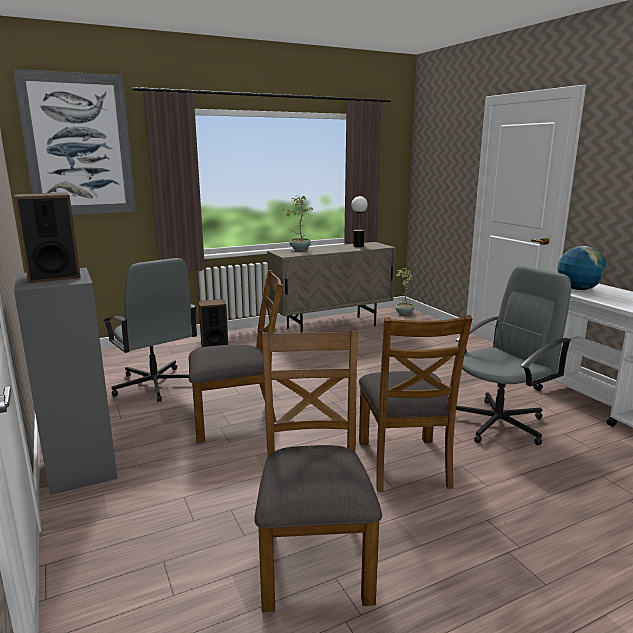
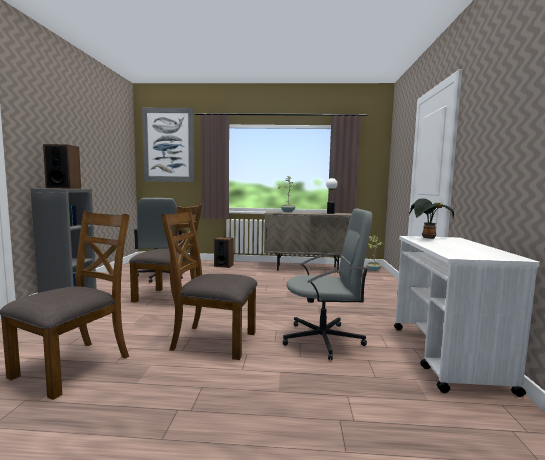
camera: 30 degrees right, 10 degrees down
(404, 463) = (213, 341): brown chair -> brown chair turned 75 degrees clockwise
(578, 289) = (428, 238): globe -> potted plant

